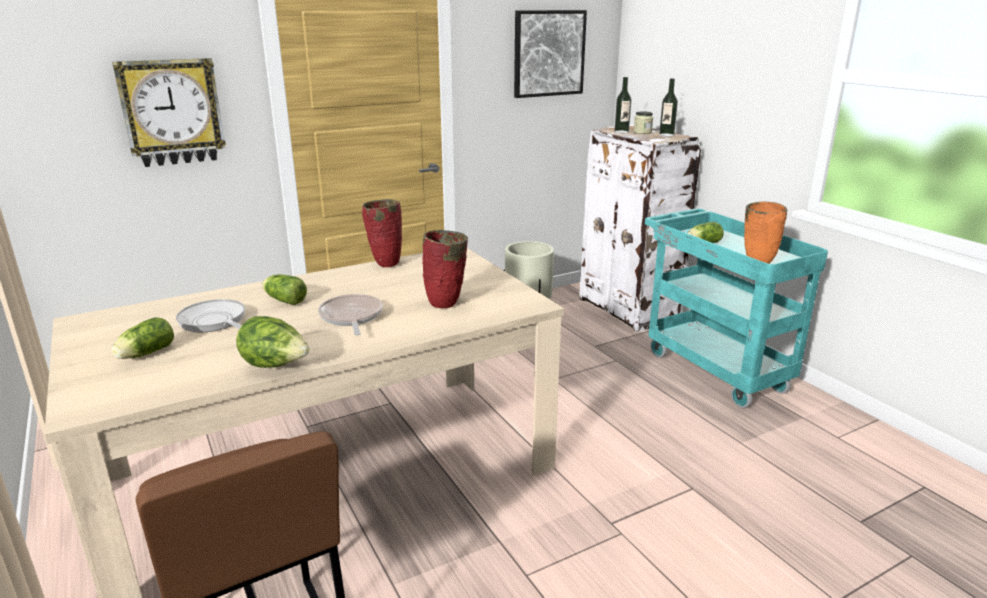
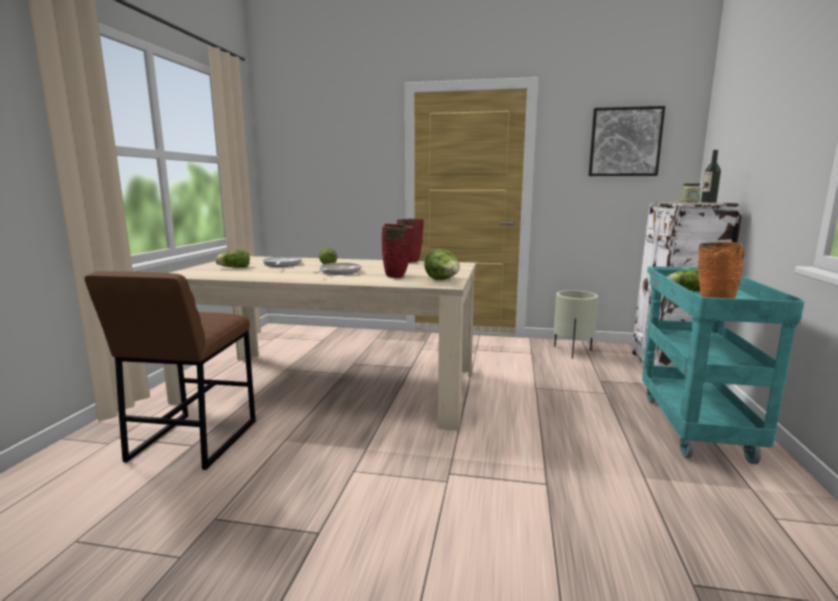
camera: 40 degrees right, 10 degrees down
(172, 112) = (350, 171): wall clock -> none
(275, 365) = (264, 278): lettuce -> lettuce (443, 280)
(621, 132) = (671, 202): bottle -> none

